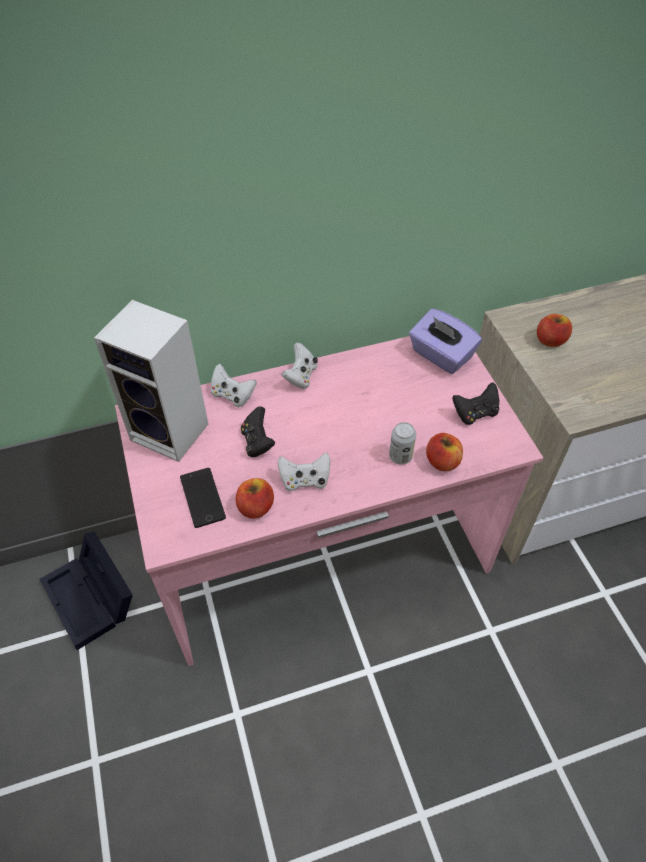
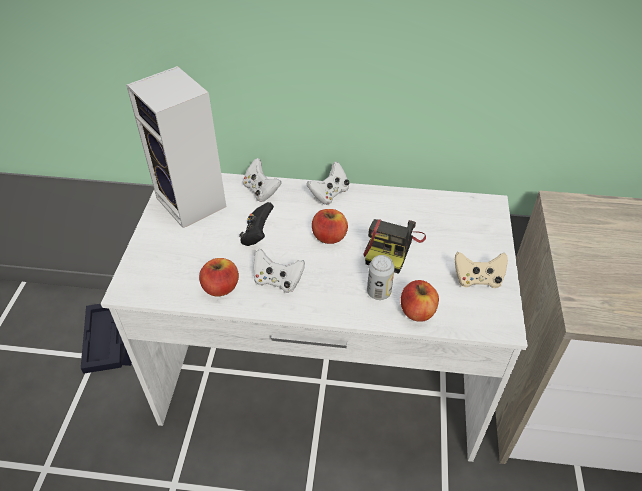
camera: 25 degrees right, 5 degrees down
(202, 497) = (182, 263): phone -> none
(323, 554) = (321, 378): pink desk -> white desk
(388, 409) = (392, 247): none -> camera
(441, 355) = (473, 217): purple tissue box -> none
(475, 413) = (477, 279): black game controller -> beige game controller
(550, 340) = (595, 237): apple -> apple (329, 237)

